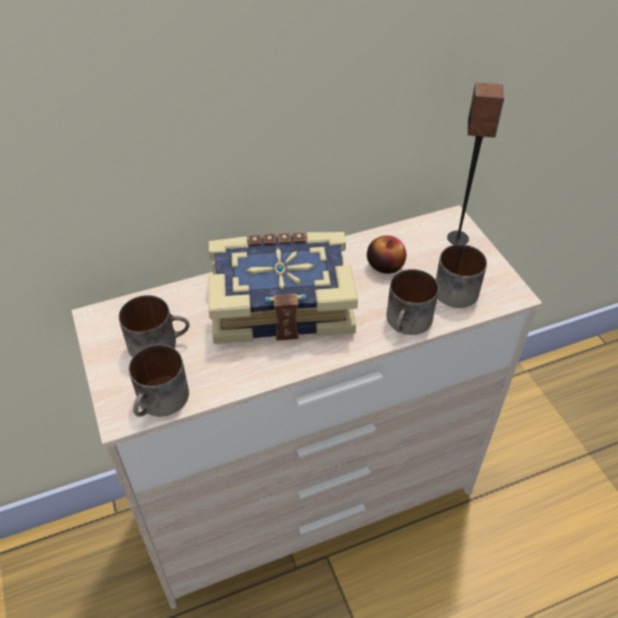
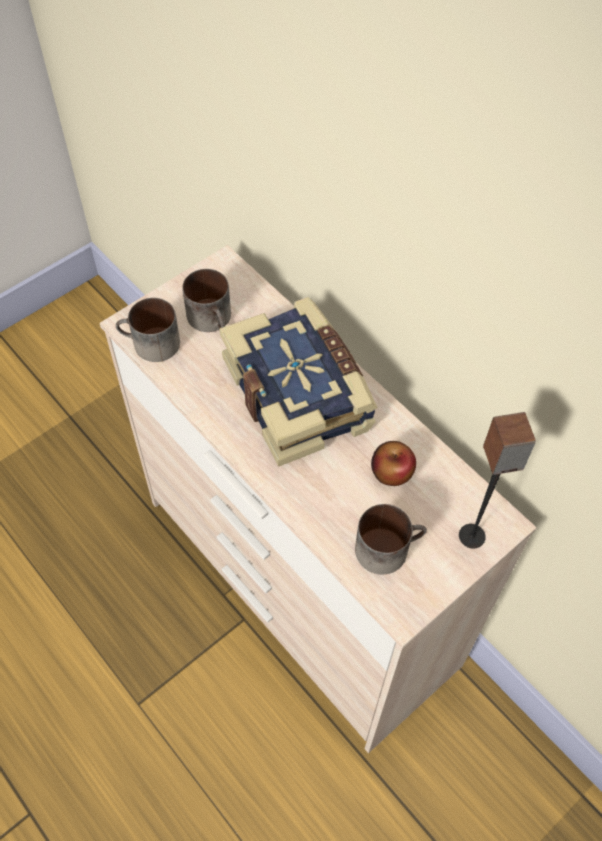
camera: 70 degrees right, 10 degrees up
(408, 323) = (315, 513): mug -> none

